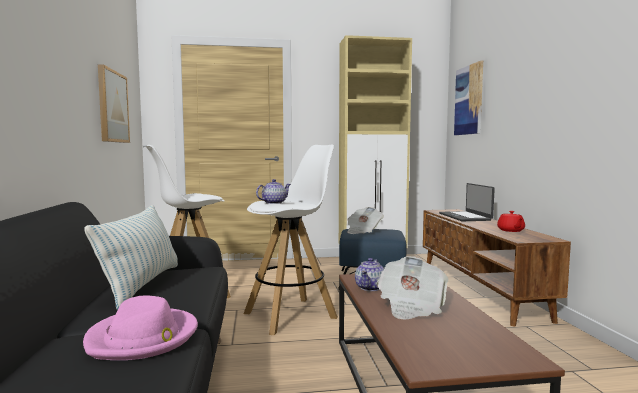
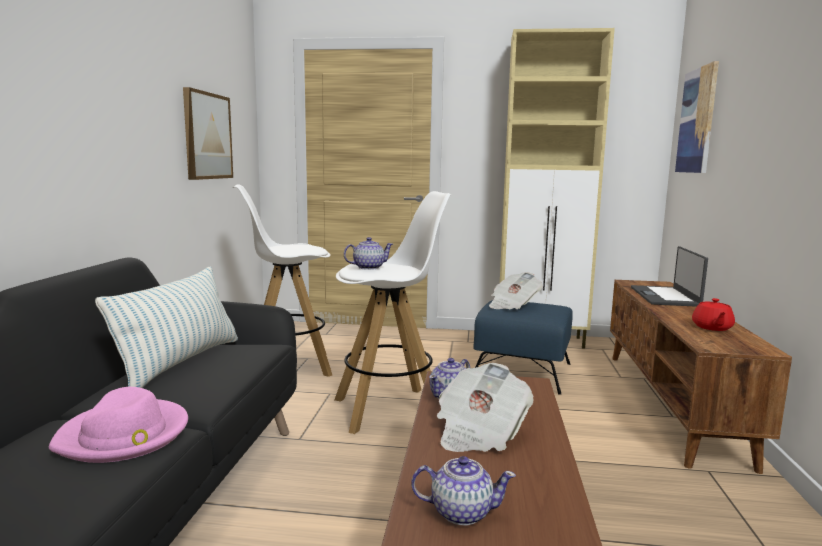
camera: 15 degrees right, 5 degrees up
(444, 353) = (461, 512): none -> teapot

